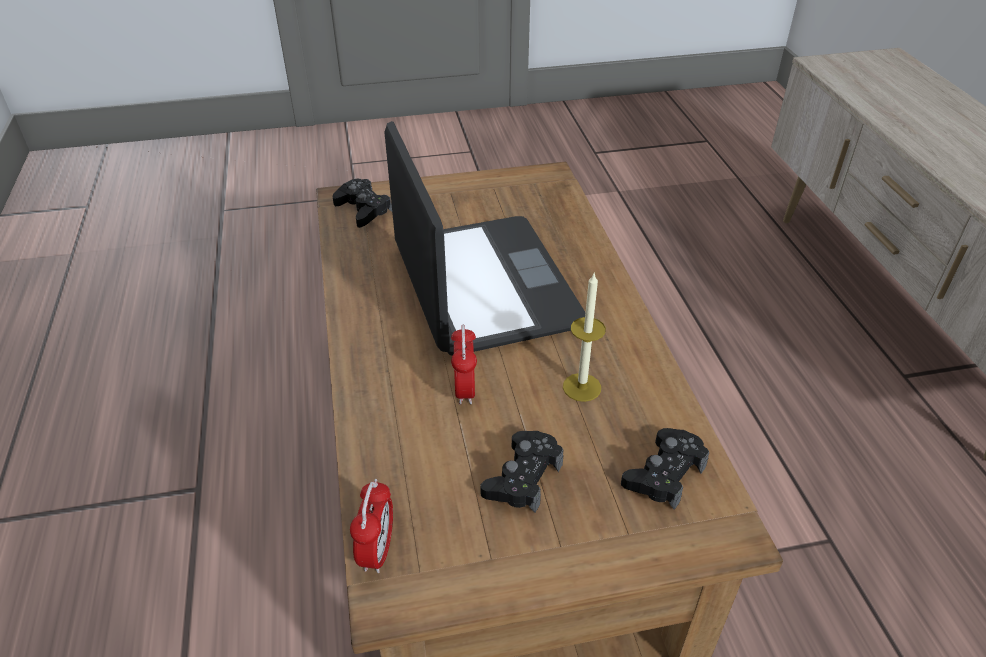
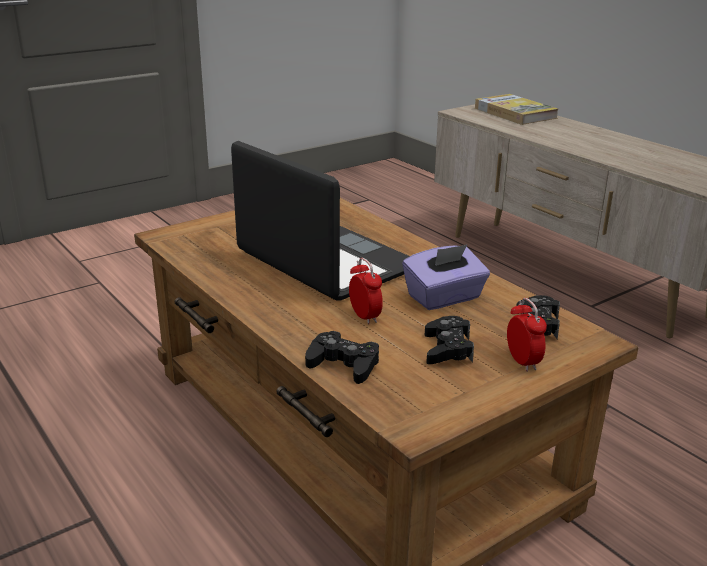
camera: 25 degrees left, 15 degrees down
(363, 209) = (188, 238): black game controller -> black game controller (343, 364)
(377, 551) = (382, 409): alarm clock -> alarm clock (522, 362)
(581, 387) = (444, 298): candle -> purple tissue box
(902, 78) = (515, 113): none -> book

